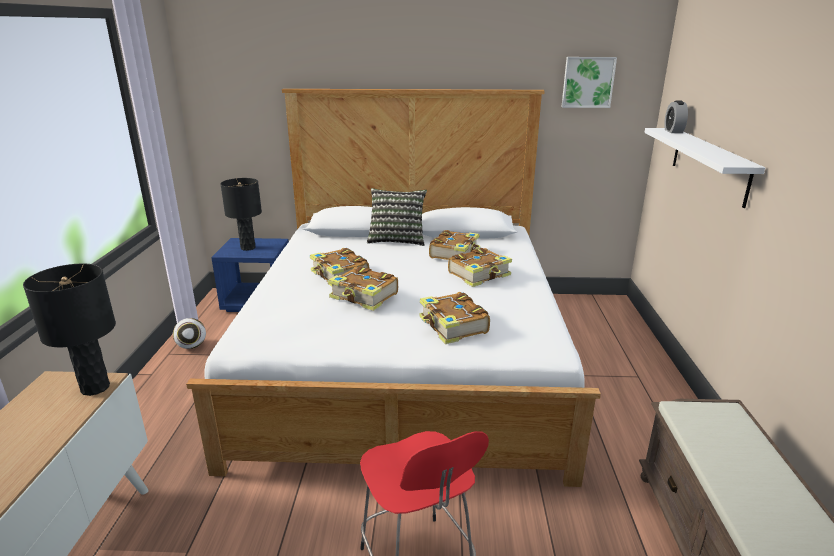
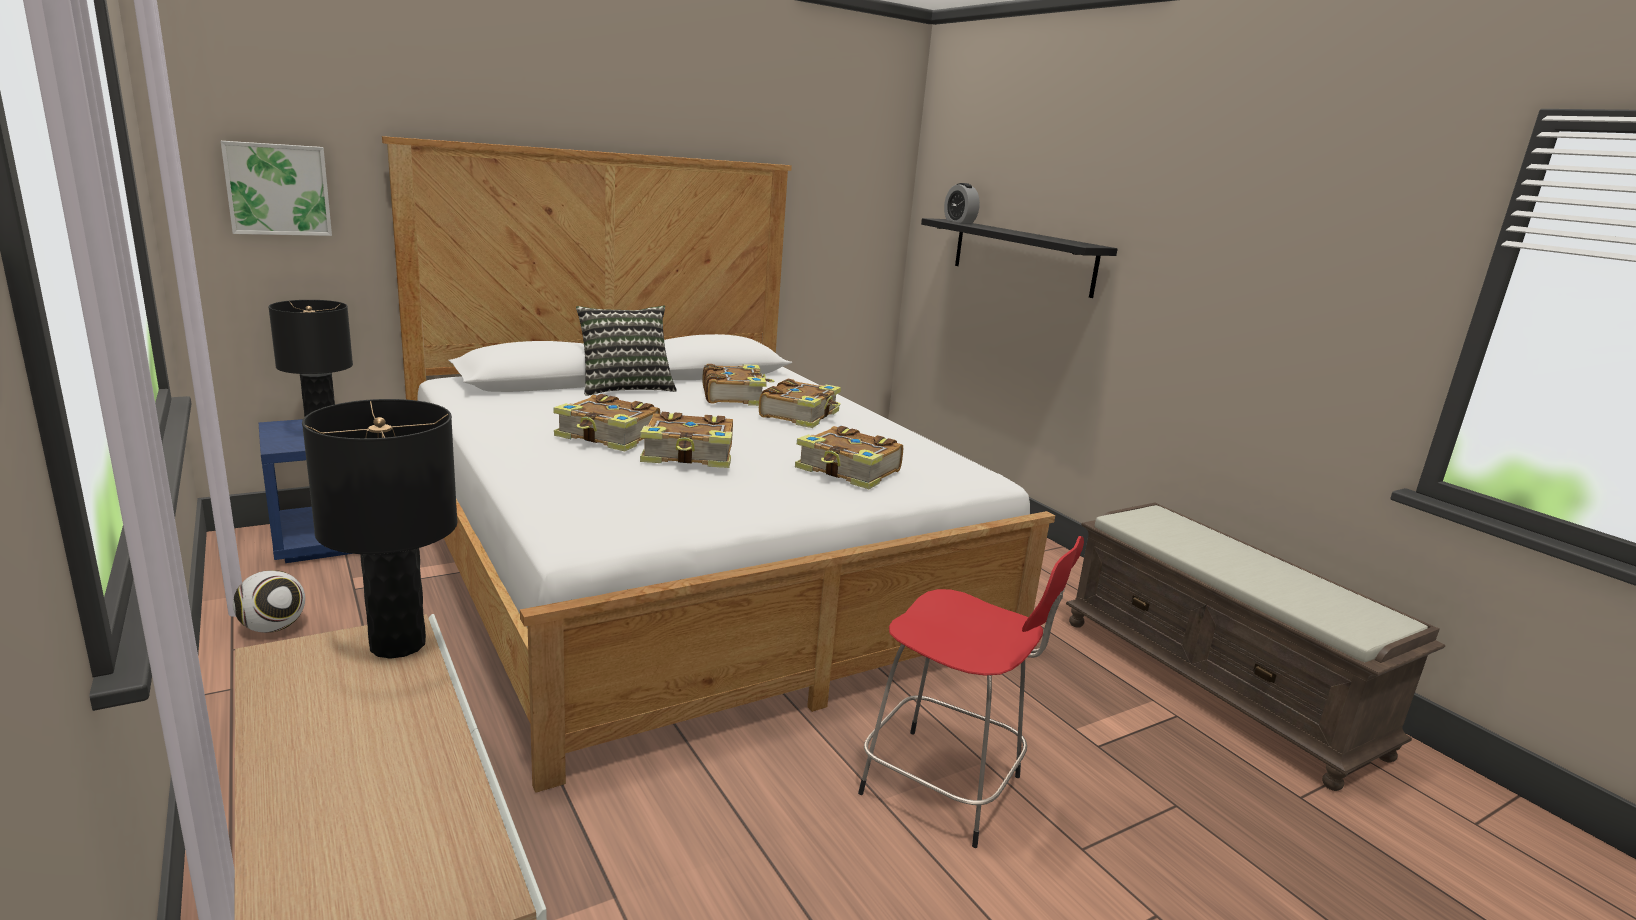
camera: 35 degrees left, 5 degrees down
(587, 82) = (836, 158): picture -> picture (278, 189)
(709, 164) = (1022, 256): white shelf -> black shelf

